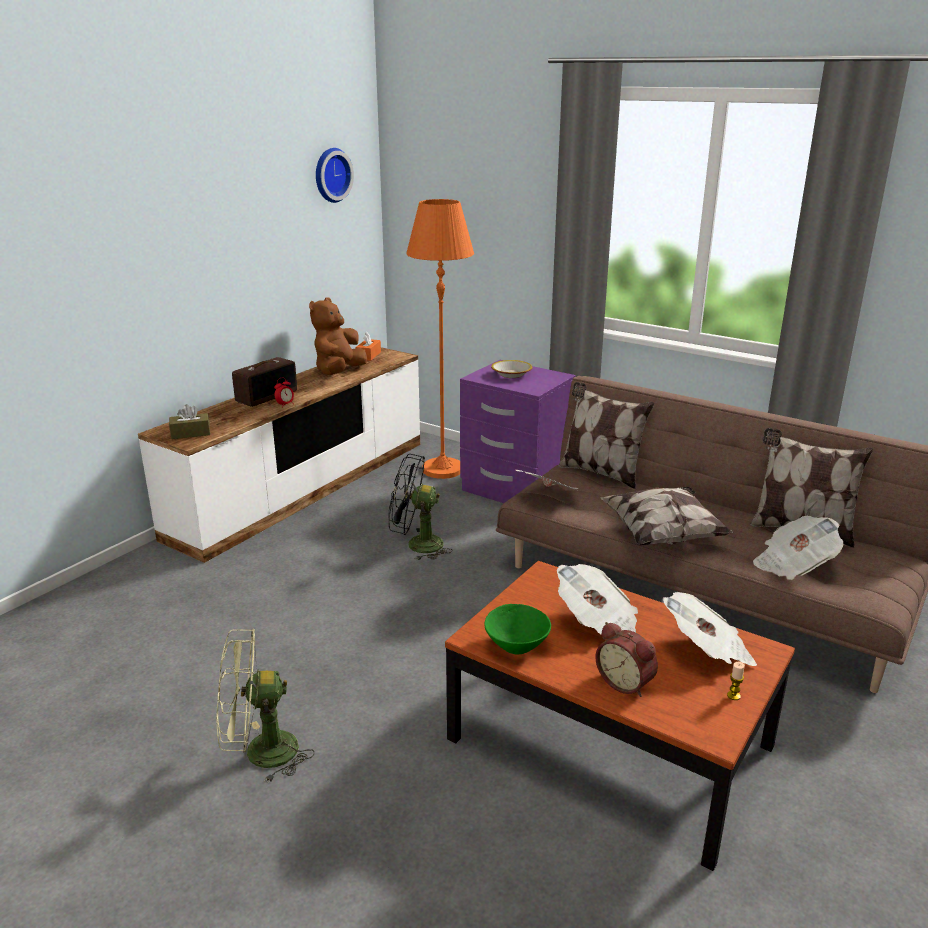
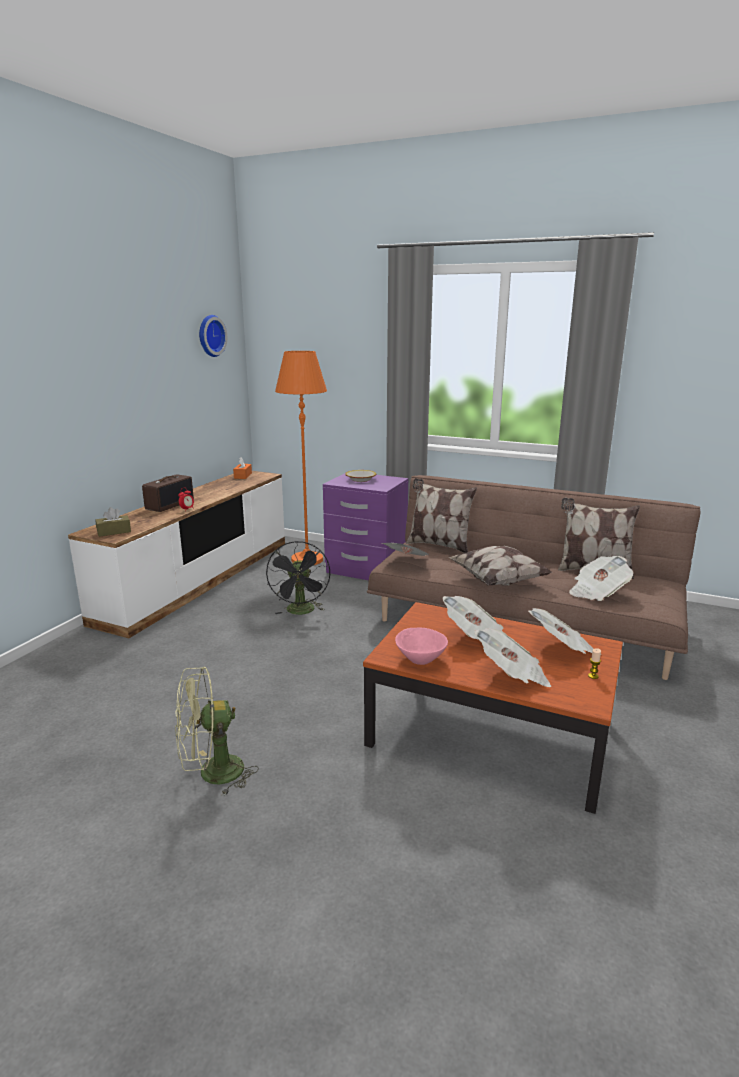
camera: 10 degrees left, 5 degrees down
(339, 372) = (223, 487): brown plush toy -> none
(416, 545) = (301, 612): black fan -> black fan turned 90 degrees counterclockwise
(517, 645) = (420, 659): green bowl -> pink bowl
(626, 682) = (512, 675): alarm clock -> newspaper

